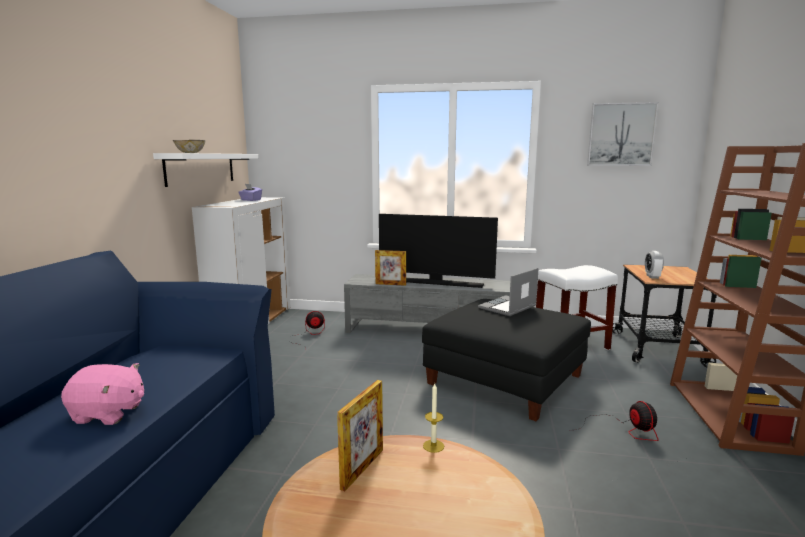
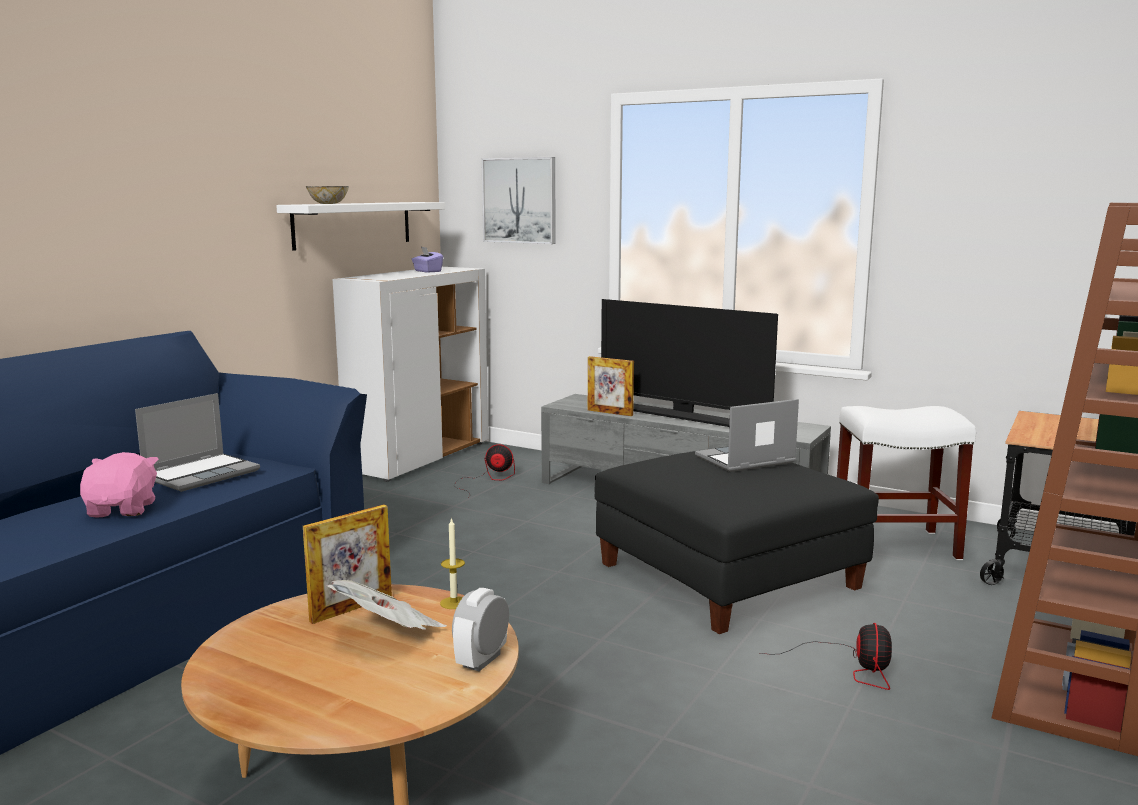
camera: 20 degrees right, 0 degrees up
(108, 413) = (123, 510): pink plush toy -> pink plush toy turned 120 degrees counterclockwise
(155, 367) = (202, 474): none -> laptop
(414, 486) = (389, 633): none -> newspaper
(621, 134) = (1029, 172): picture -> picture (519, 200)
(652, 276) = (1036, 434): alarm clock -> alarm clock (482, 660)

